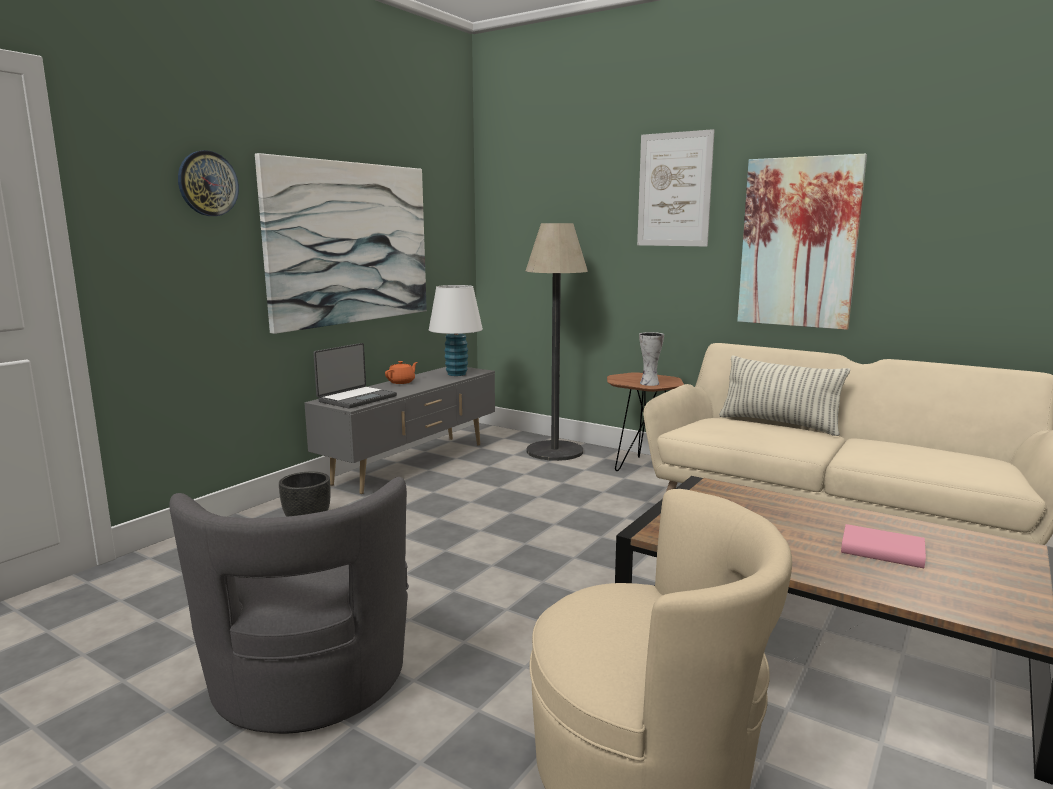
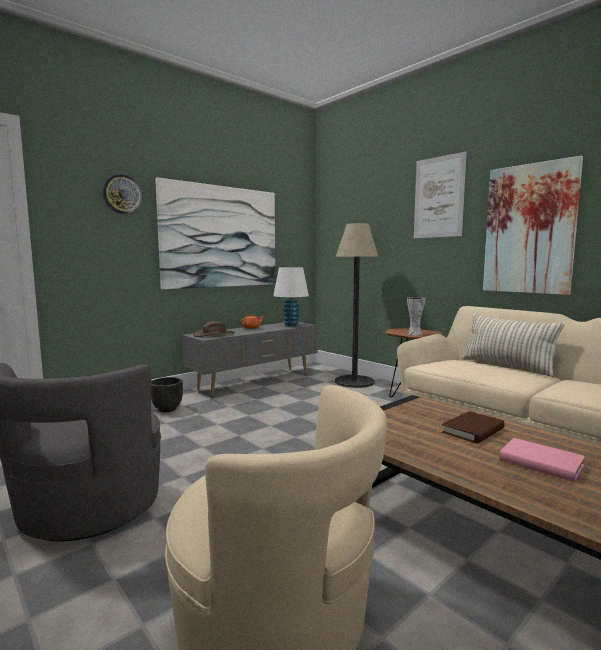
camera: 15 degrees right, 5 degrees down
(356, 398) = (214, 334): laptop -> brown hat
(792, 518) = (473, 430): none -> brown book

